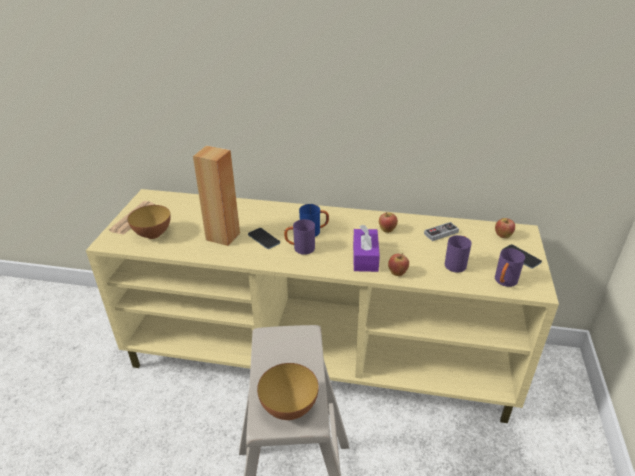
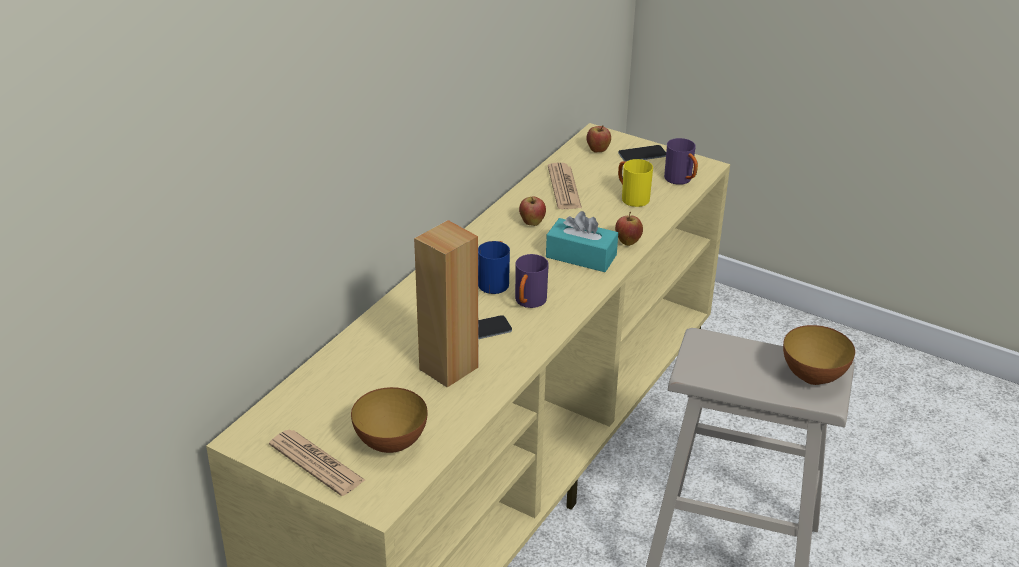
camera: 70 degrees left, 0 degrees up
(365, 257) = (581, 256): purple tissue box -> turquoise tissue box
(441, 233) = (564, 187): game controller -> newspaper
(456, 263) = (631, 197): purple mug -> yellow mug

